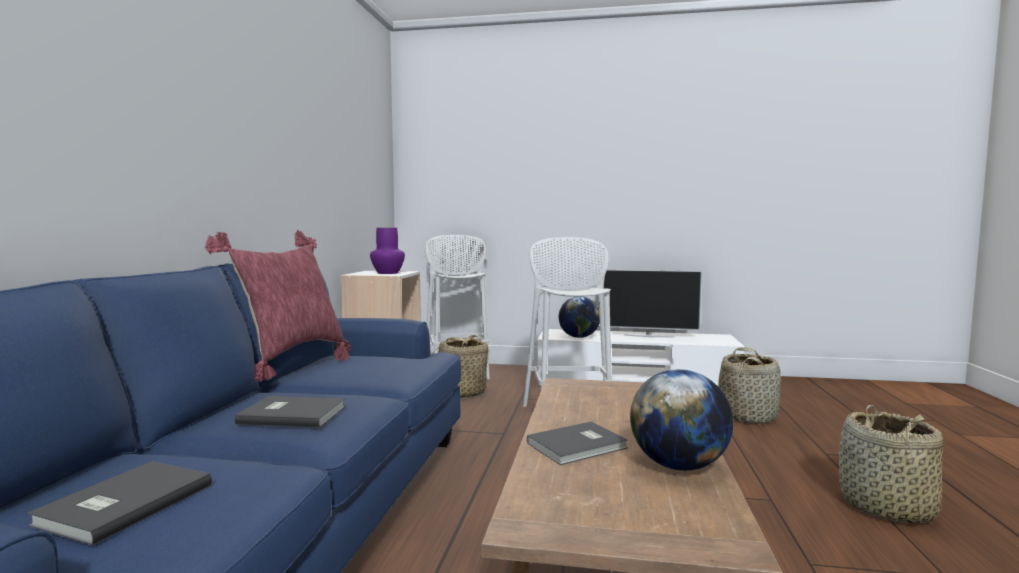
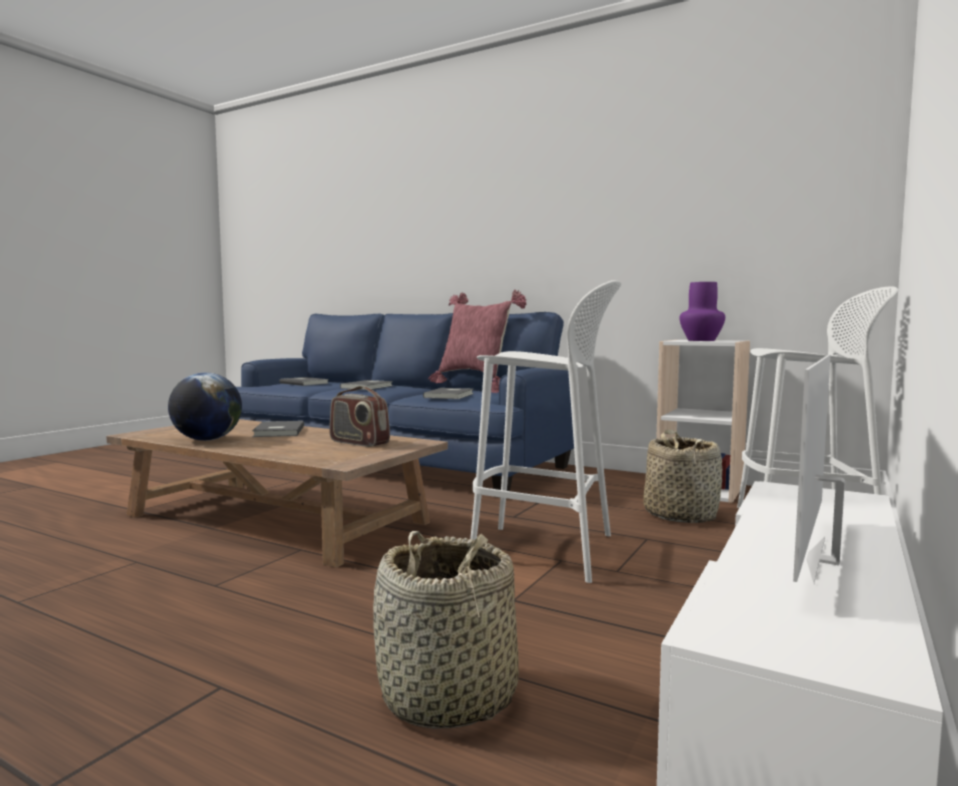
camera: 110 degrees right, 0 degrees up
(393, 368) = (450, 395): none -> grey book
(578, 337) = (782, 503): globe -> none
(592, 399) = (359, 443): none -> radio
(886, 508) = (86, 639): basket -> none

